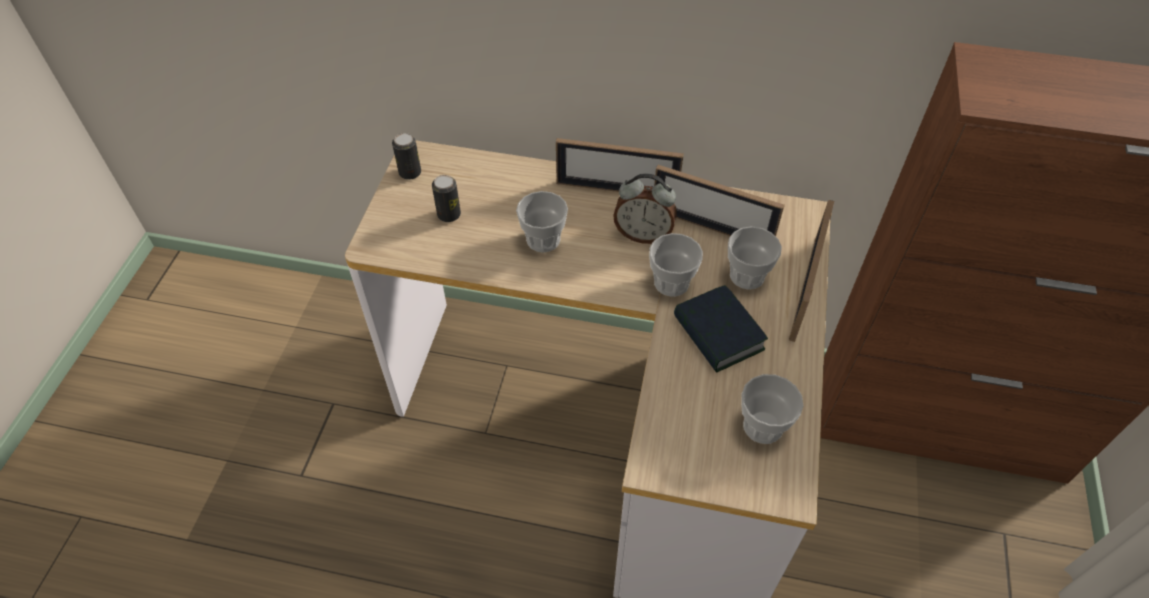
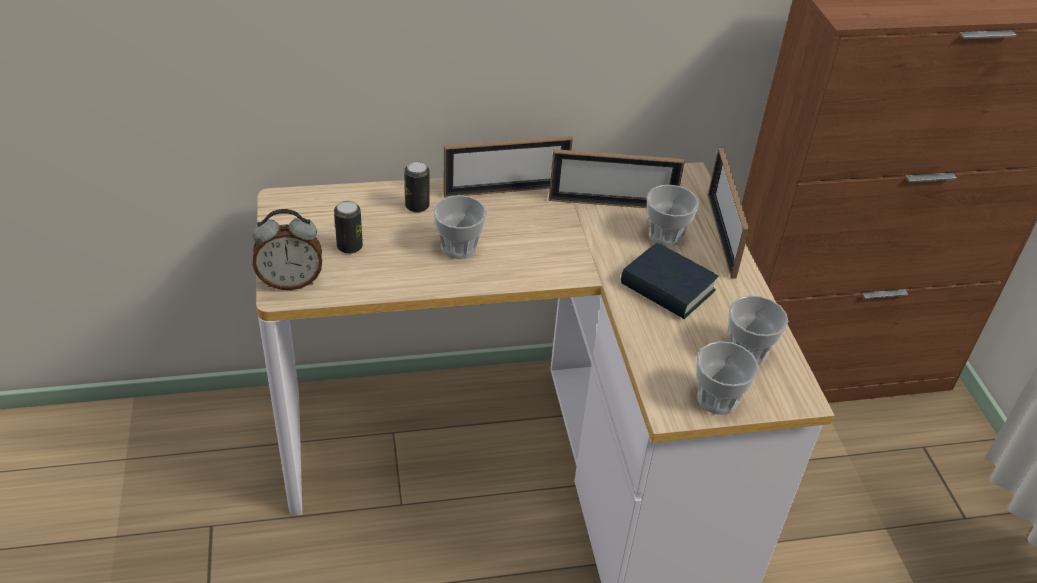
camera: 25 degrees left, 10 degrees down
(410, 173) = (285, 218): can -> can (417, 206)
(643, 234) = (552, 222): alarm clock -> alarm clock (290, 281)
(671, 283) = (602, 256): cup -> cup (717, 399)

